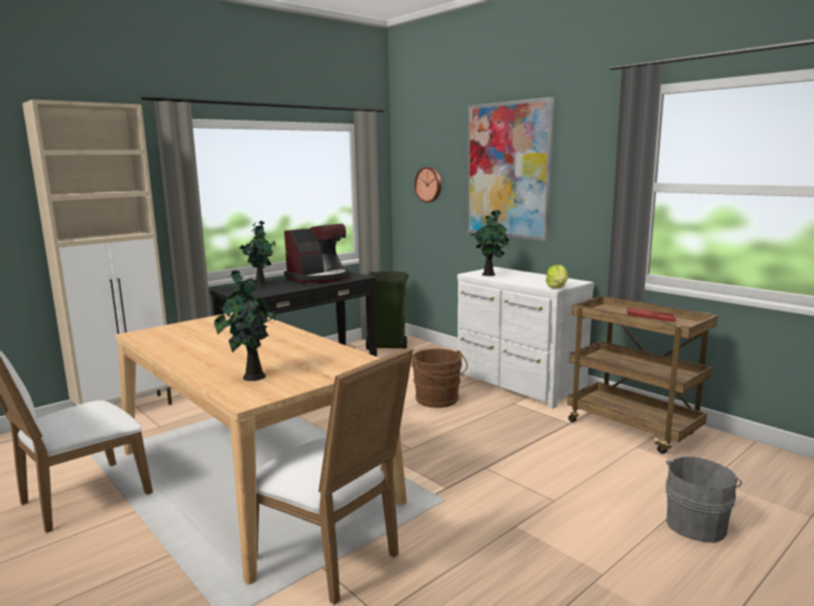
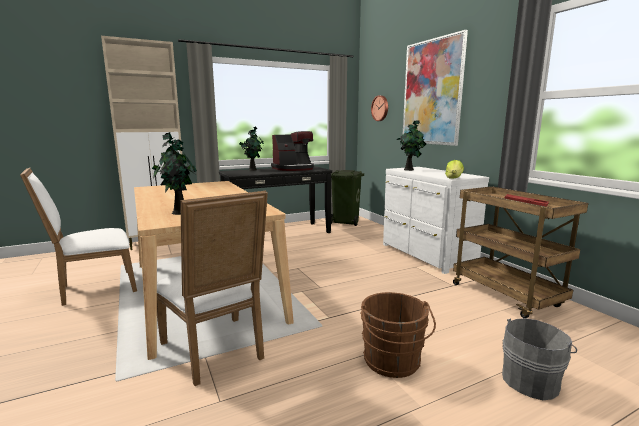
camera: 15 degrees right, 0 degrees up
(438, 400) = (359, 259): brown bucket -> brown bucket (392, 363)

